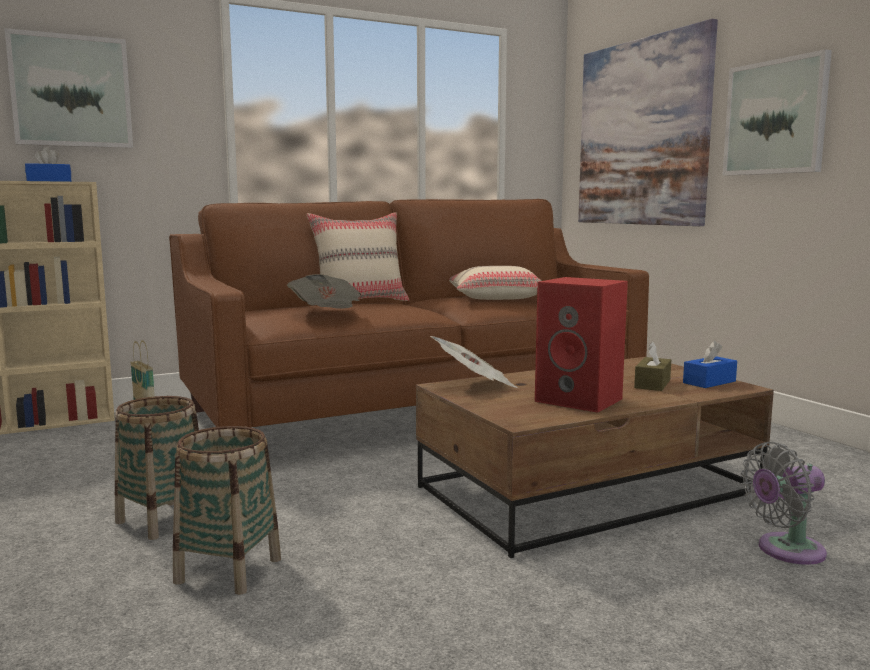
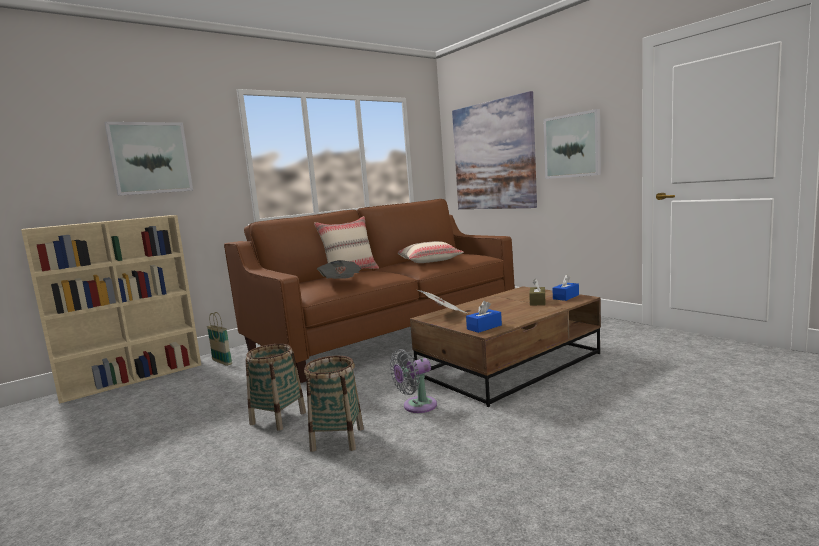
camera: 10 degrees left, 0 degrees up
(49, 181) = (143, 217): blue tissue box -> blue tissue box (484, 327)
(581, 400) = (507, 315): red speaker -> none
(785, 551) = (623, 381): grey fan -> grey fan (416, 406)

